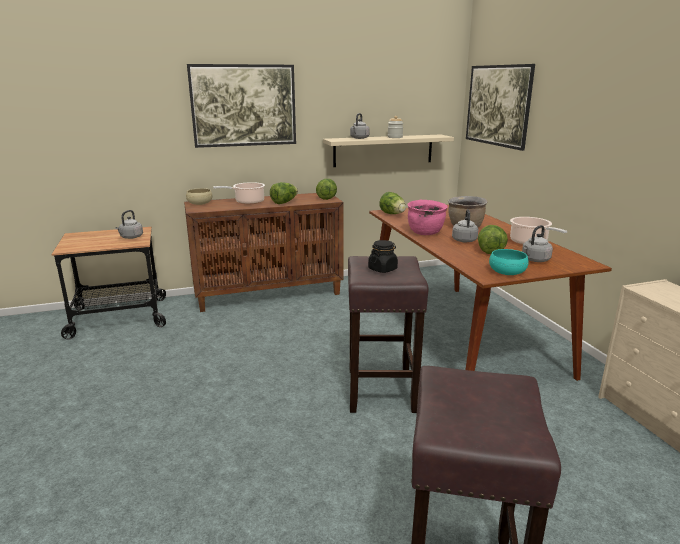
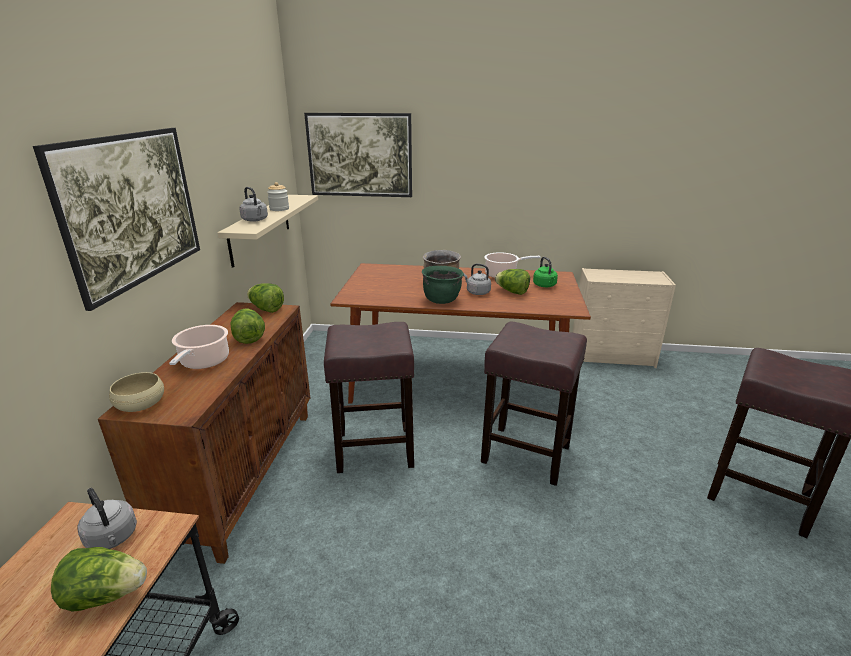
camera: 65 degrees left, 5 degrees up
(325, 324) = (373, 450): none -> brown stool
(382, 269) = (538, 343): black jar -> none
(393, 214) = (362, 297): lettuce -> lettuce (106, 595)
(425, 233) = (442, 300): pink cooking pot -> green cooking pot
(507, 272) = (566, 301): turquoise bowl -> none
(534, 260) = (545, 286): grey kettle -> green kettle

